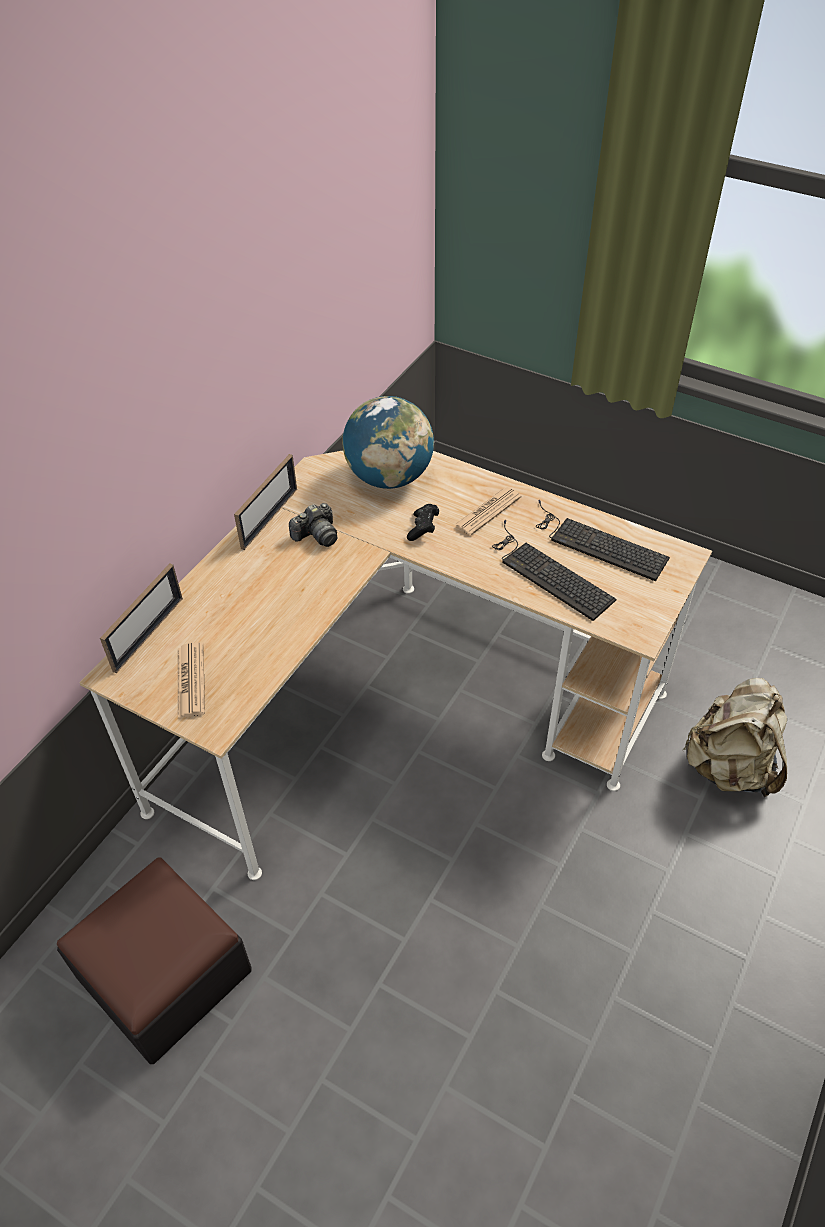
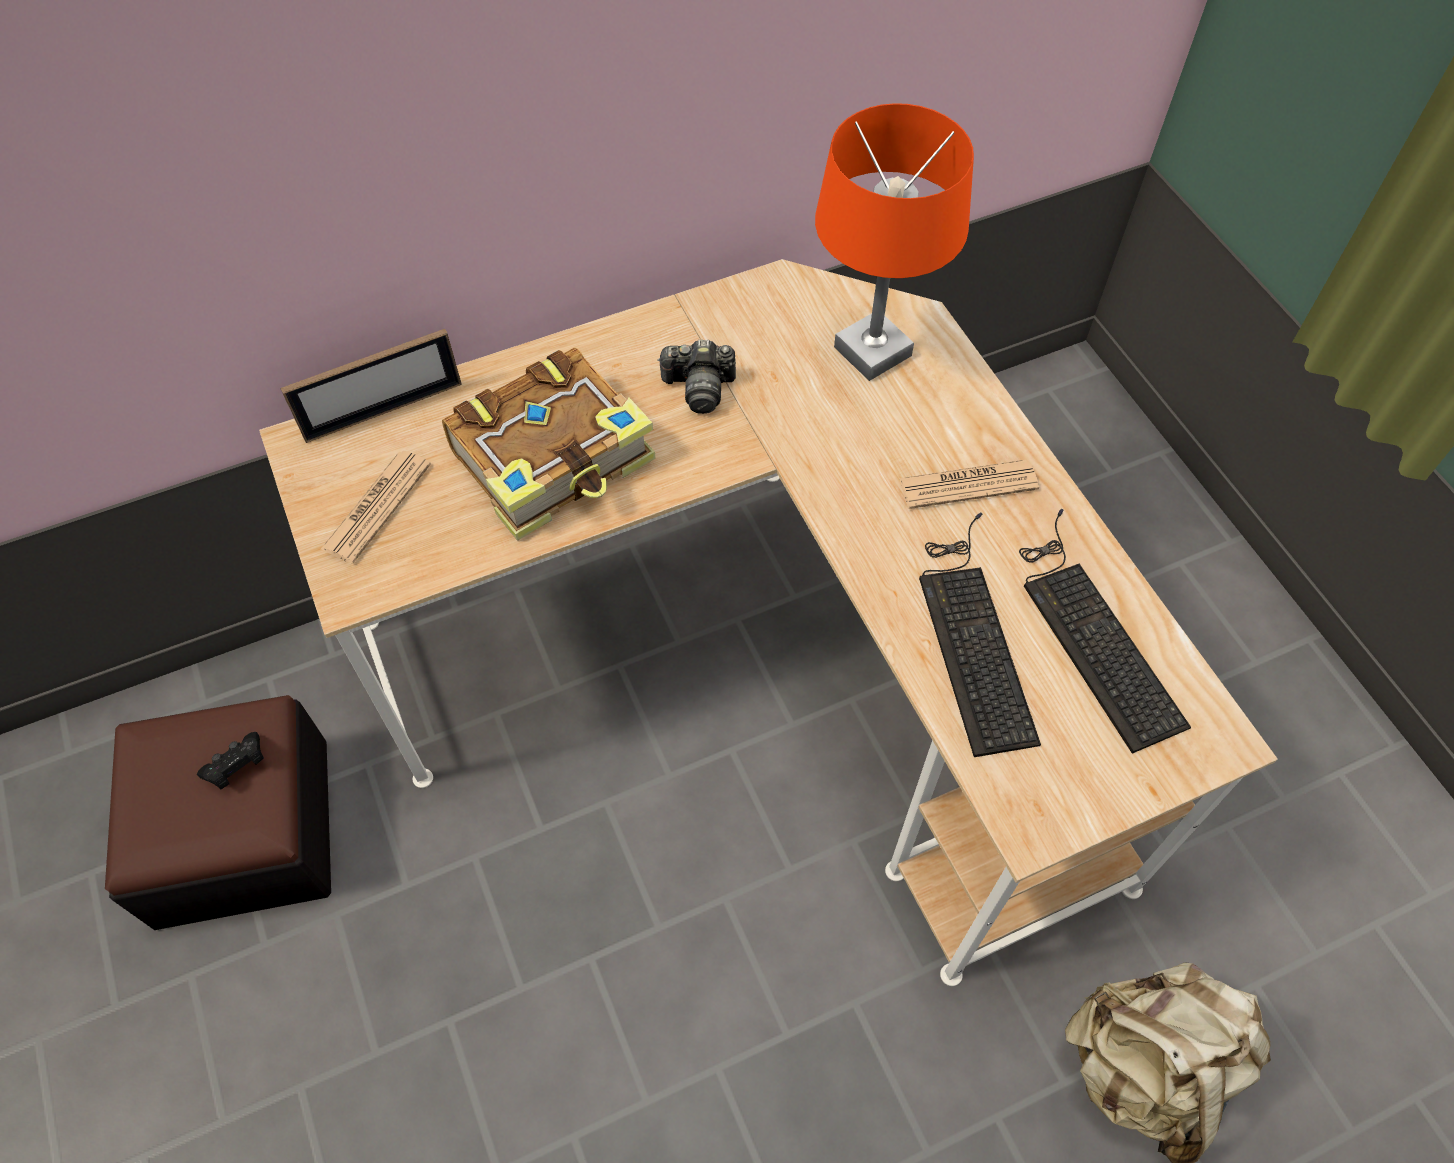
camera: 35 degrees right, 10 degrees up
(269, 518) = (661, 328): picture frame -> none
(270, 606) = (555, 459): none -> book
(389, 477) = (872, 352): globe -> orange table lamp
(423, 529) = (851, 459): black game controller -> black game controller (237, 767)

